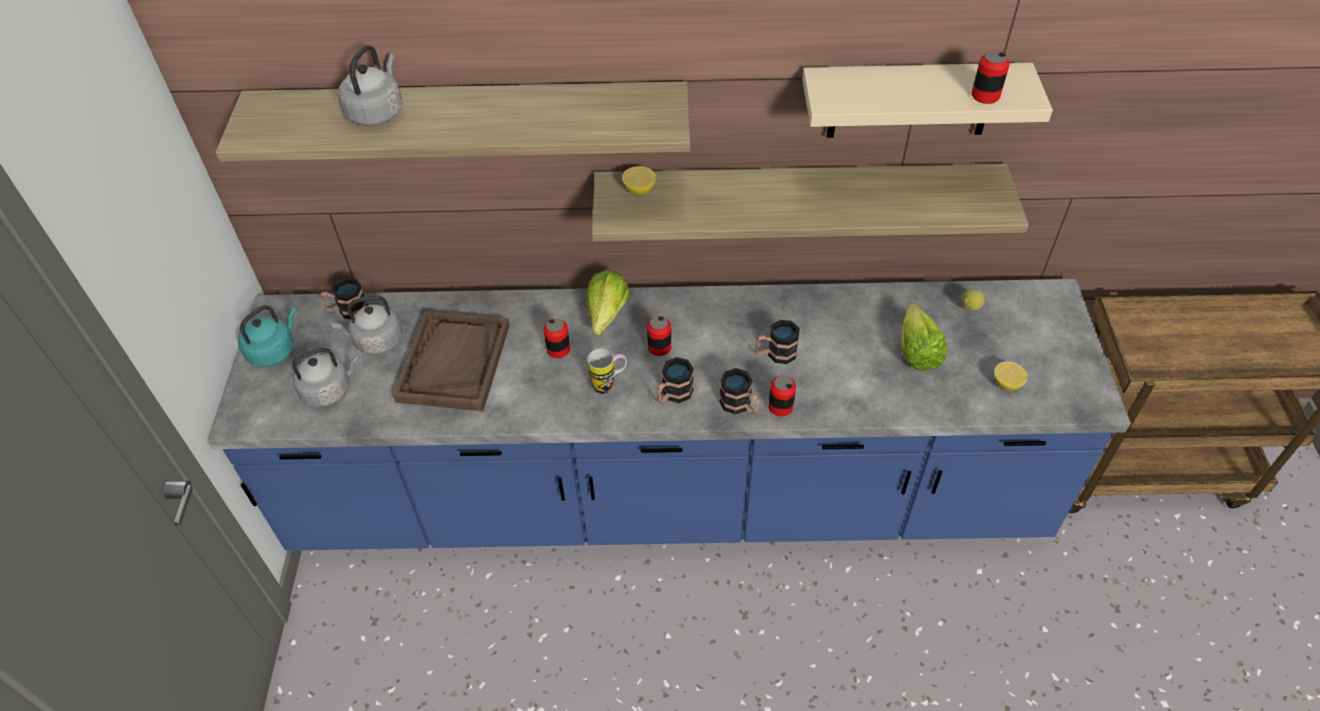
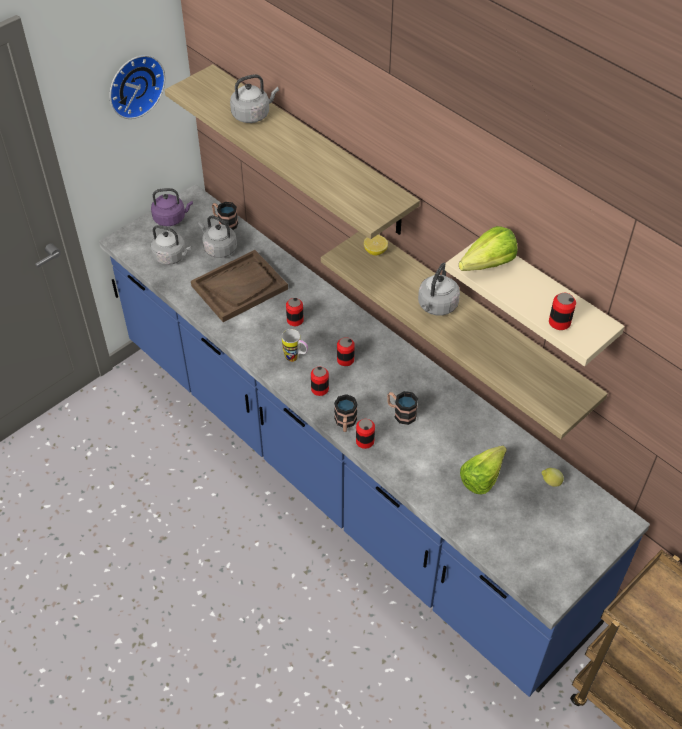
camera: 45 degrees right, 0 degrees up
(148, 179) = (134, 85): none -> wall clock
(274, 350) = (171, 218): turquoise kettle -> purple kettle
(604, 319) = (337, 323): lettuce -> lettuce (482, 266)
(673, 395) = (320, 389): mug -> can
(770, 197) = (436, 306): none -> grey kettle
(1007, 383) = (509, 539): lemon -> none

